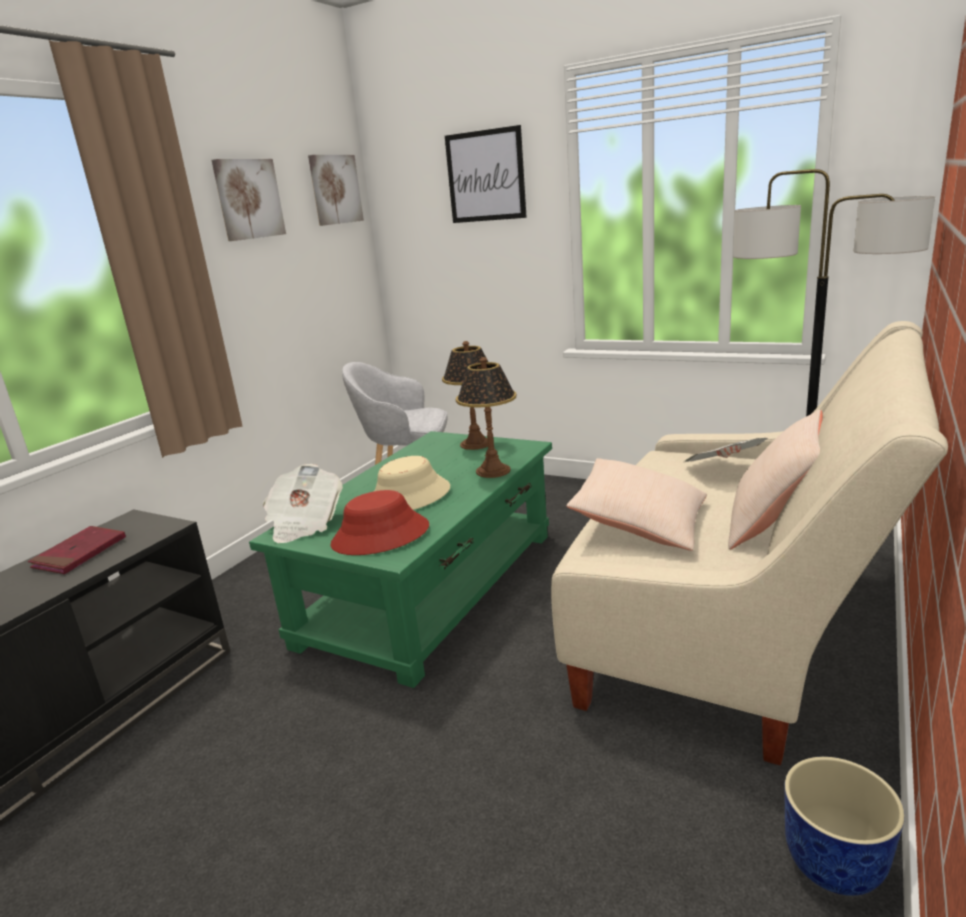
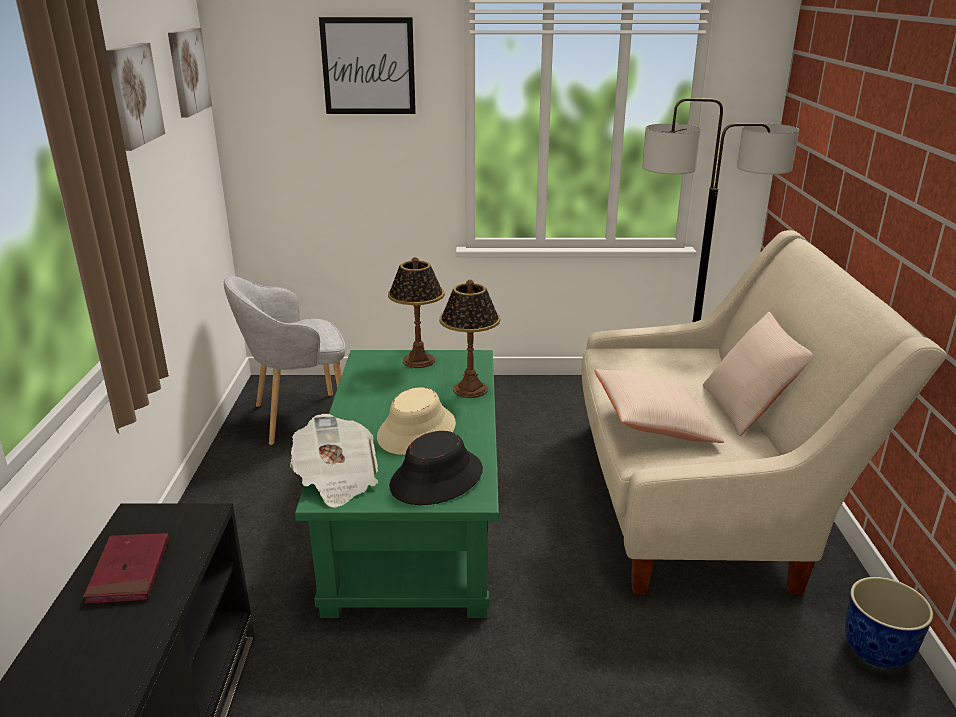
camera: 30 degrees left, 5 degrees up
(380, 536) = (437, 478): red hat -> black hat
(722, 470) = (668, 363): newspaper -> none

